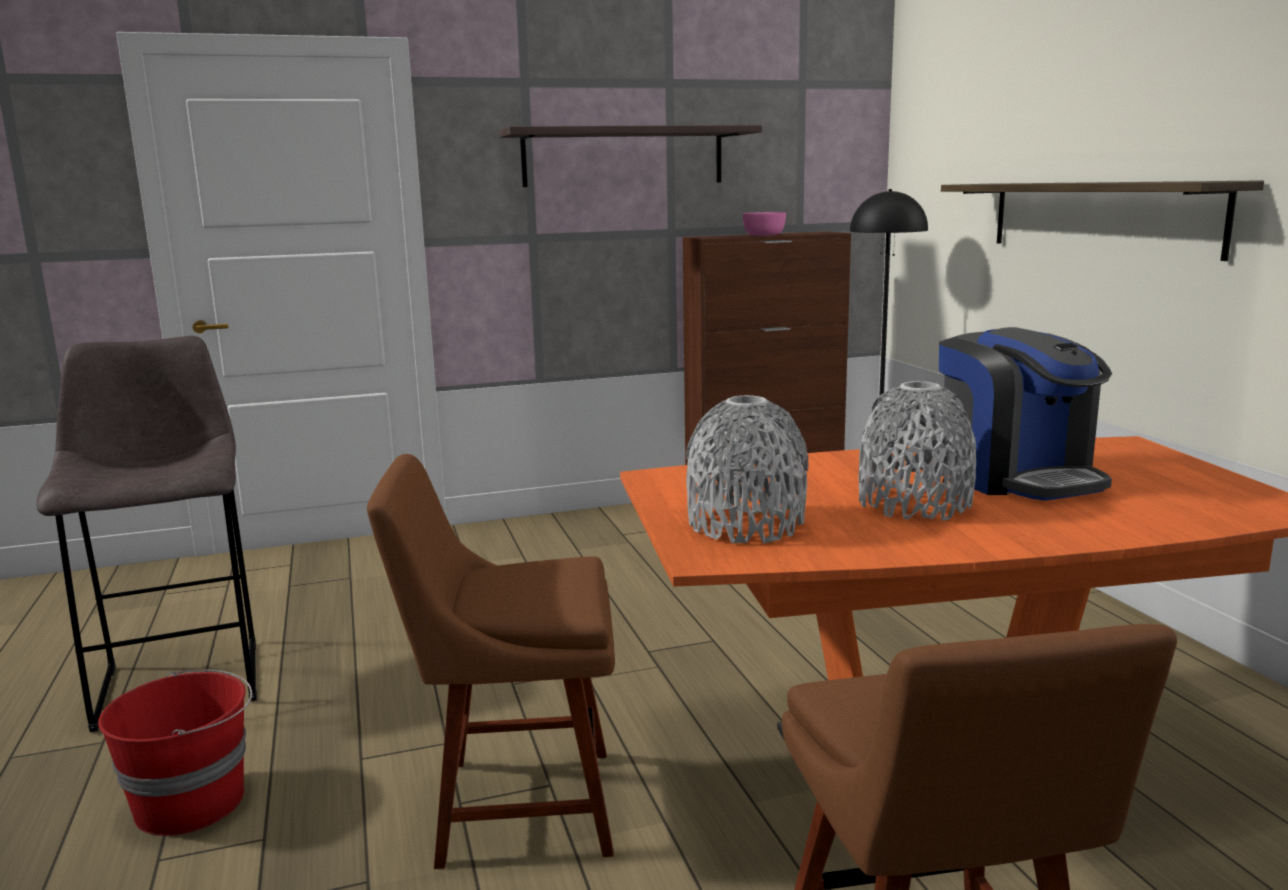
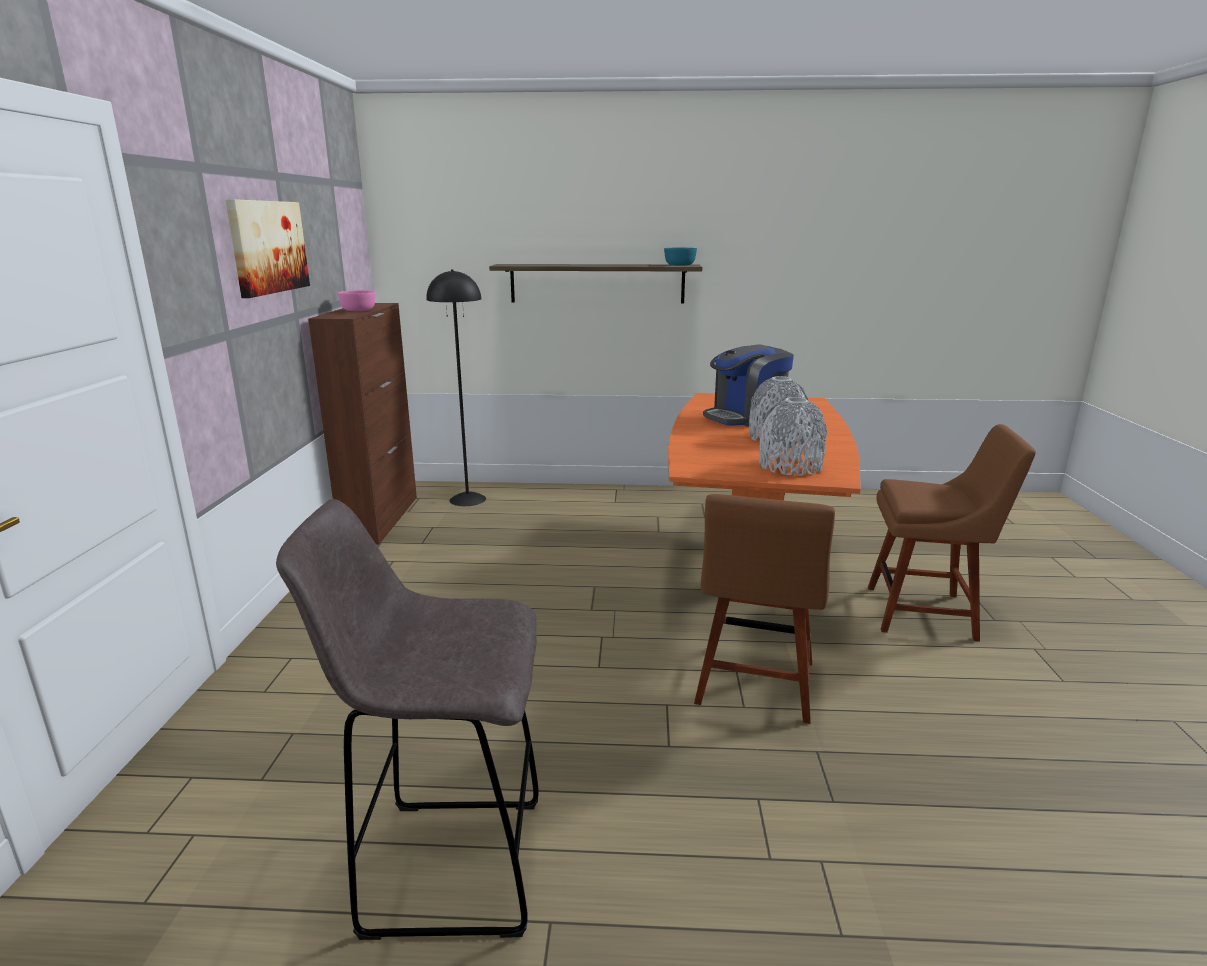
camera: 70 degrees left, 5 degrees up
(192, 802) = (694, 842): red bucket -> none
(623, 157) = (267, 247): shelf -> picture
(1016, 477) = (746, 418): coffee machine -> coffee machine turned 150 degrees clockwise
(1201, 180) = (680, 265): none -> turquoise bowl

